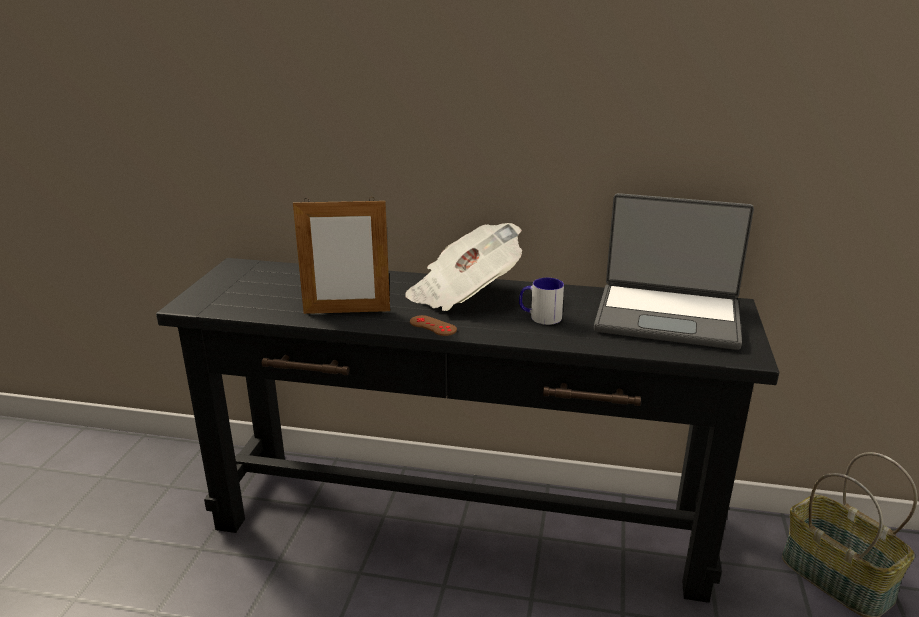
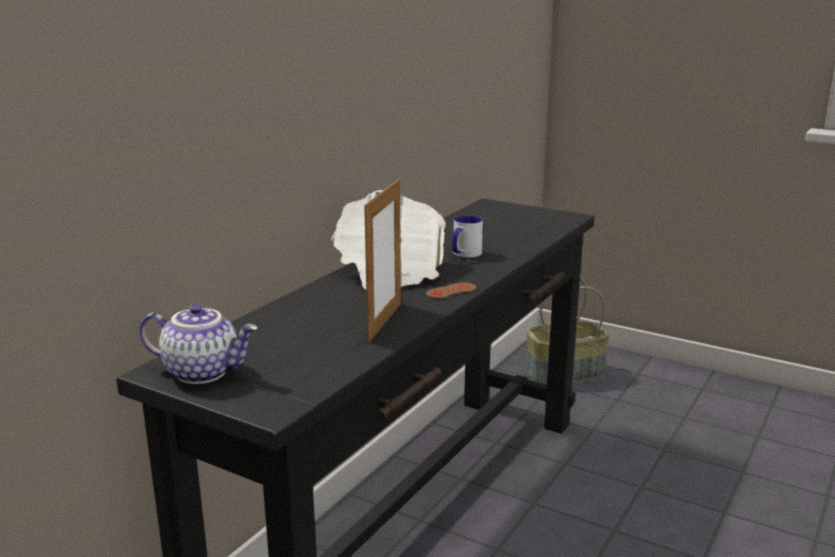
camera: 70 degrees left, 5 degrees down
(238, 275) = (203, 372): none -> teapot
(668, 317) = (495, 221): laptop -> none

